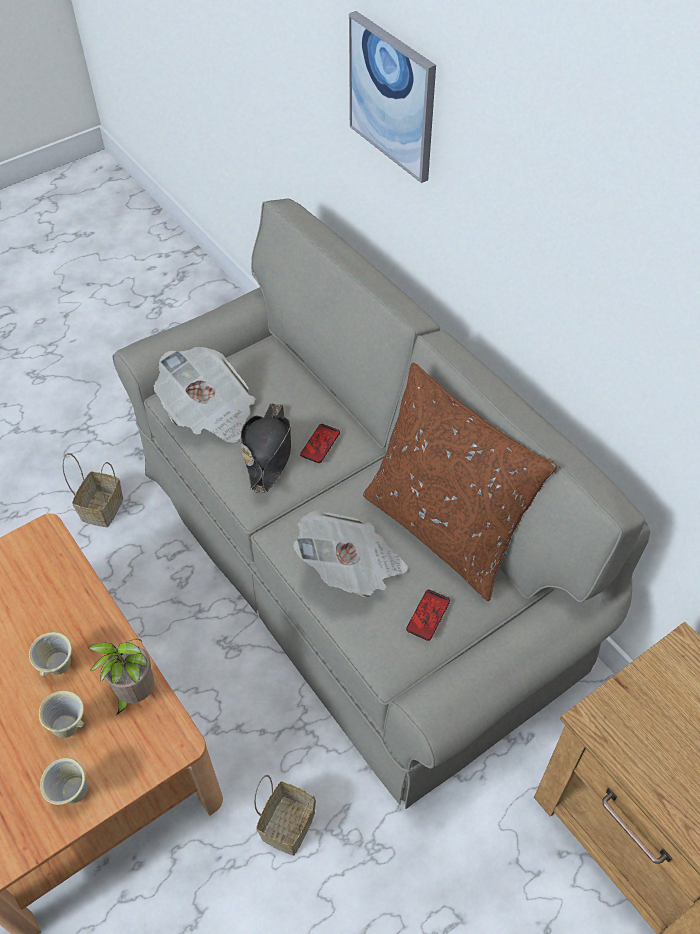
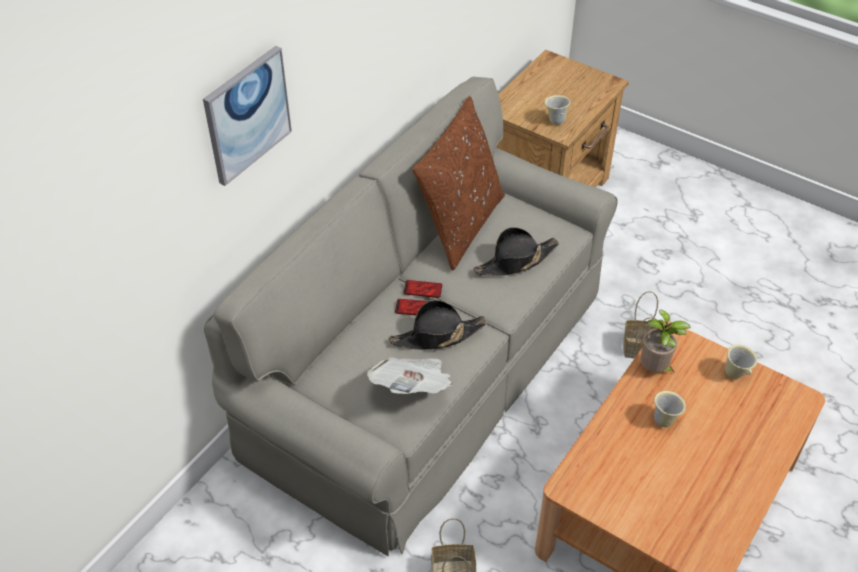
camera: 110 degrees left, 5 degrees down
(70, 726) = (697, 395): beige mug -> beige mug (555, 121)
(351, 568) = (515, 261): newspaper -> black hat
(428, 615) = (529, 218): phone -> phone (422, 289)

